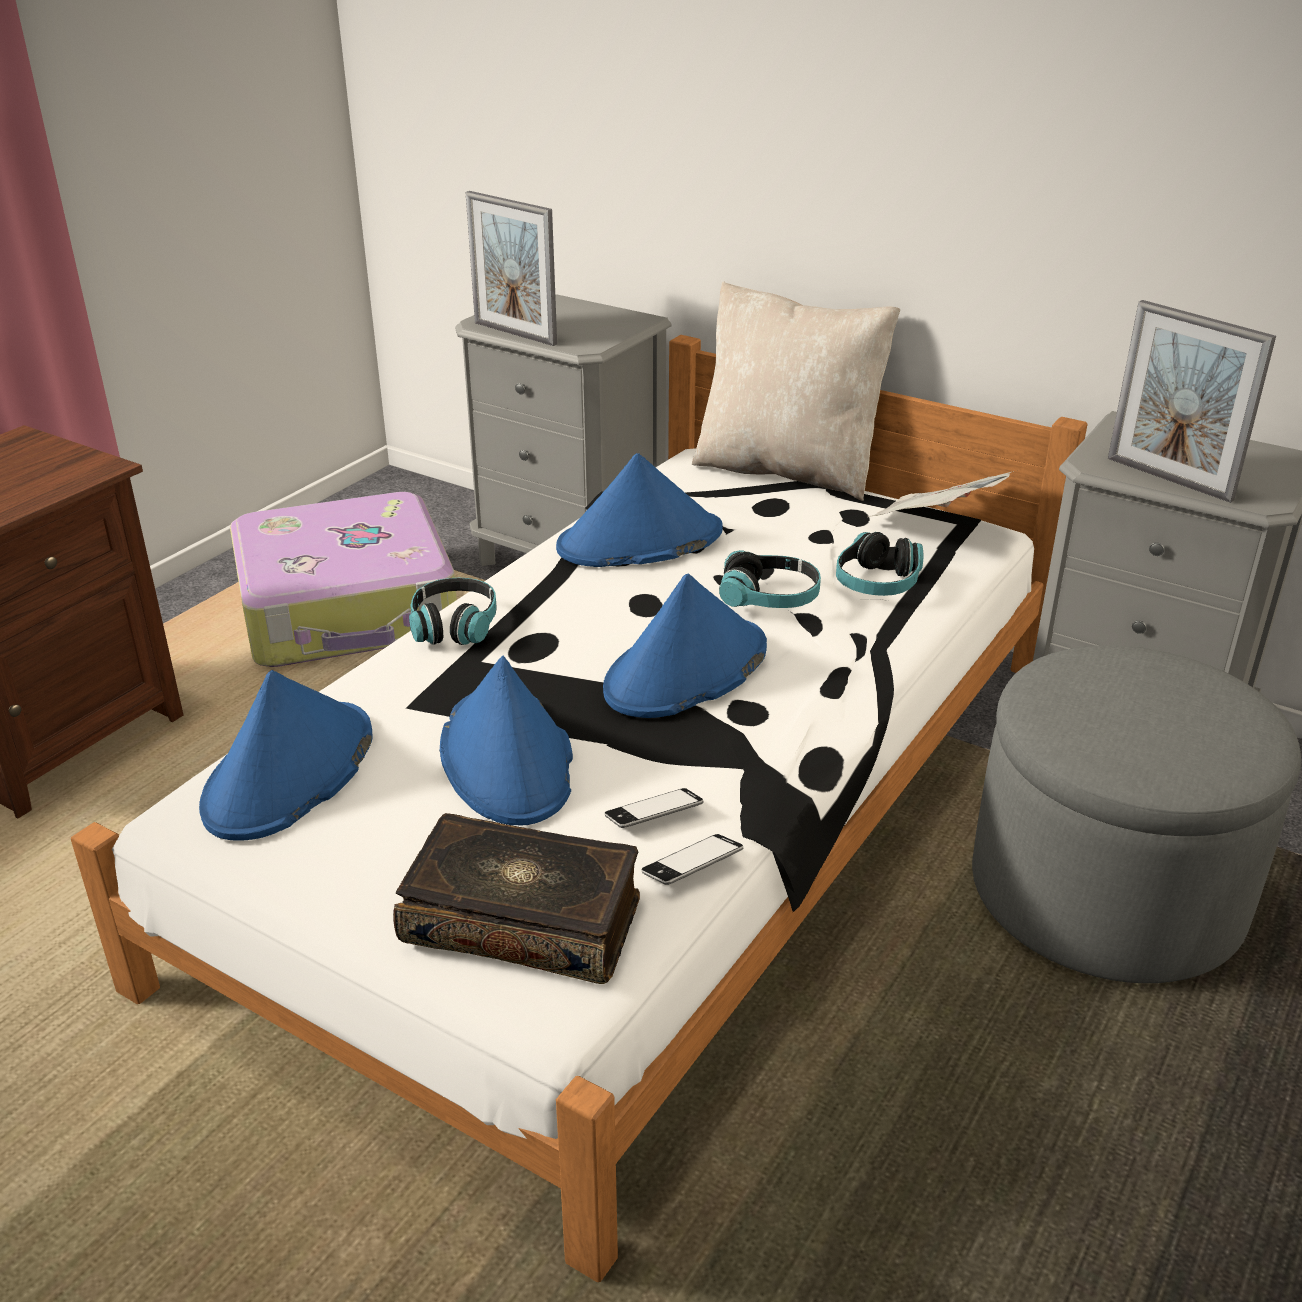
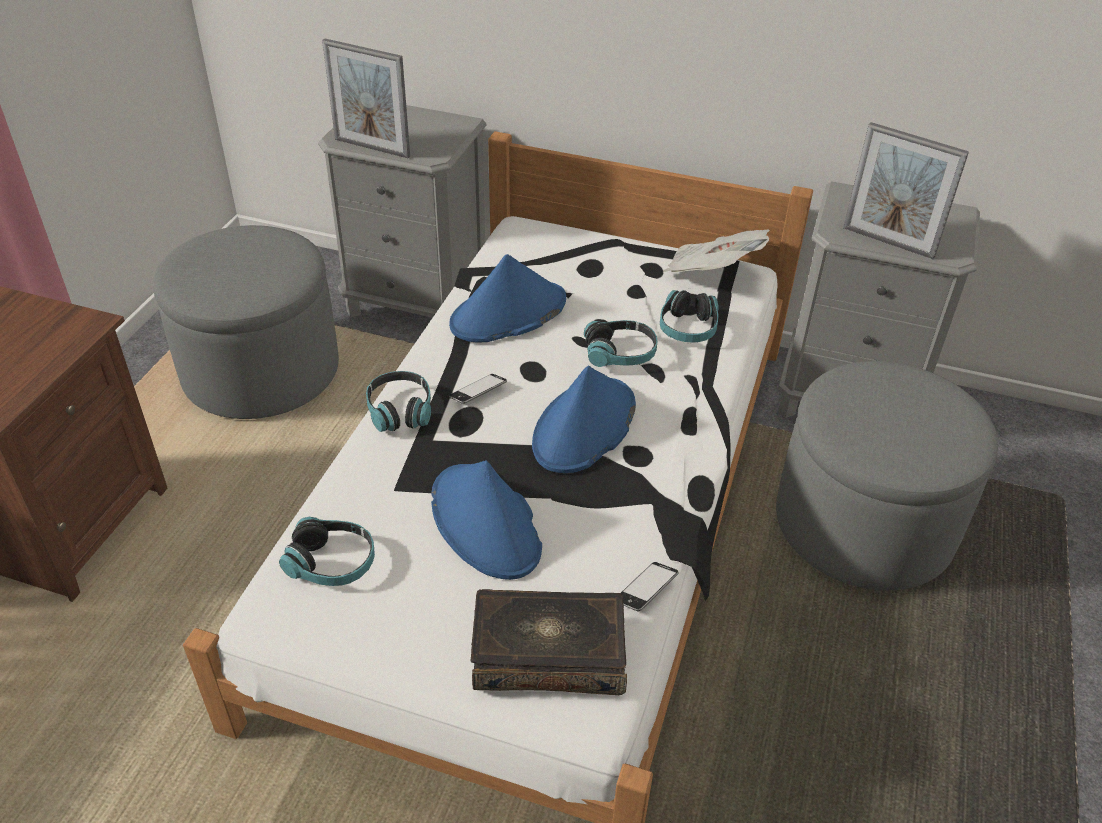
camera: 15 degrees left, 10 degrees up
(289, 773) = (332, 563): blue hat -> headphones
(349, 609) = (261, 371): suitcase -> grey ottoman
(654, 815) = (605, 552): phone -> phone (478, 392)
(787, 470) = (590, 231): beige pillow -> none

